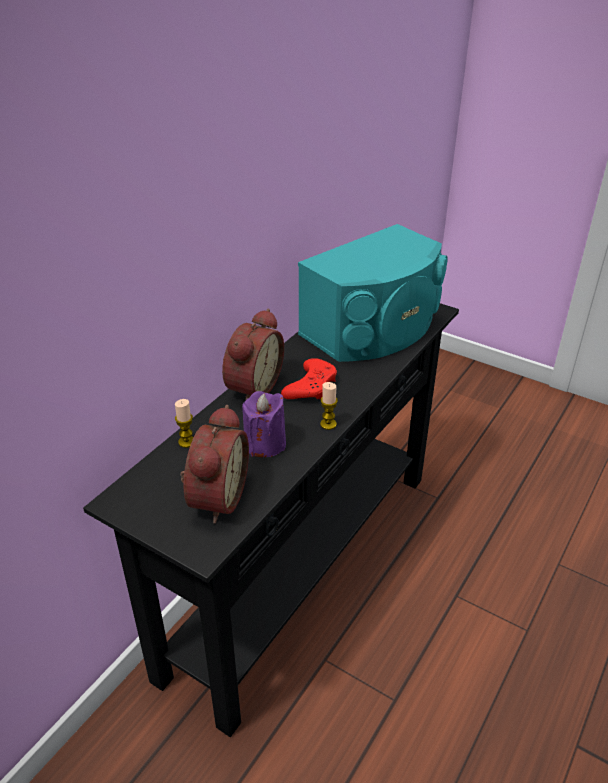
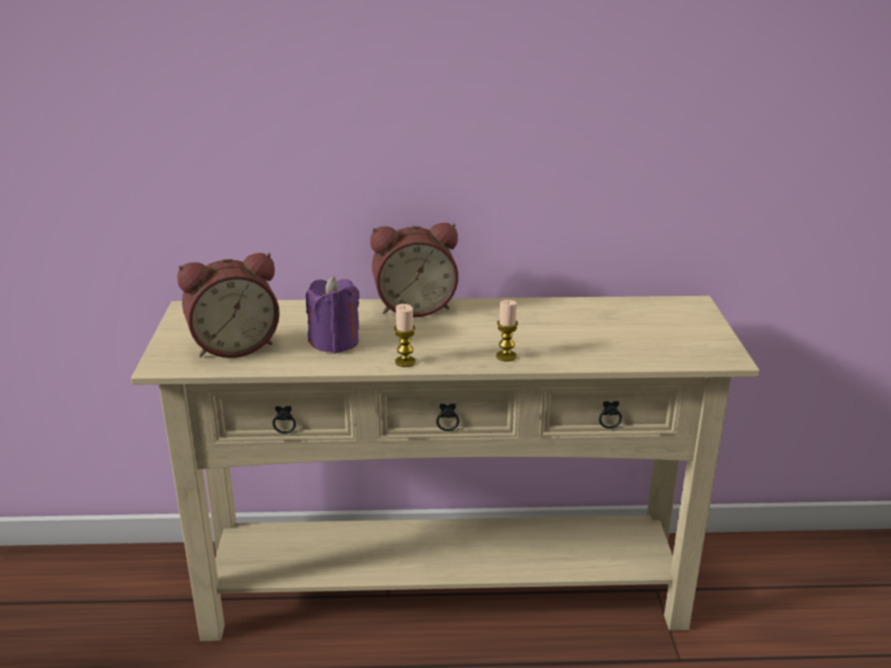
camera: 55 degrees right, 10 degrees down
(186, 442) = (296, 308): candle -> candle (506, 356)
(302, 567) = (444, 591): black console table -> beige console table
(311, 386) = (457, 333): red game controller -> none
(374, 329) = (617, 333): turquoise speaker -> none

